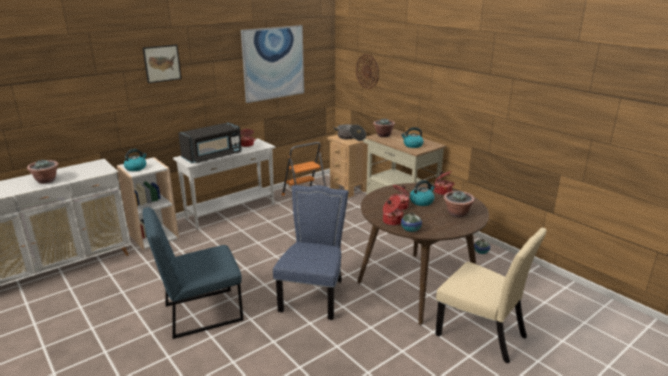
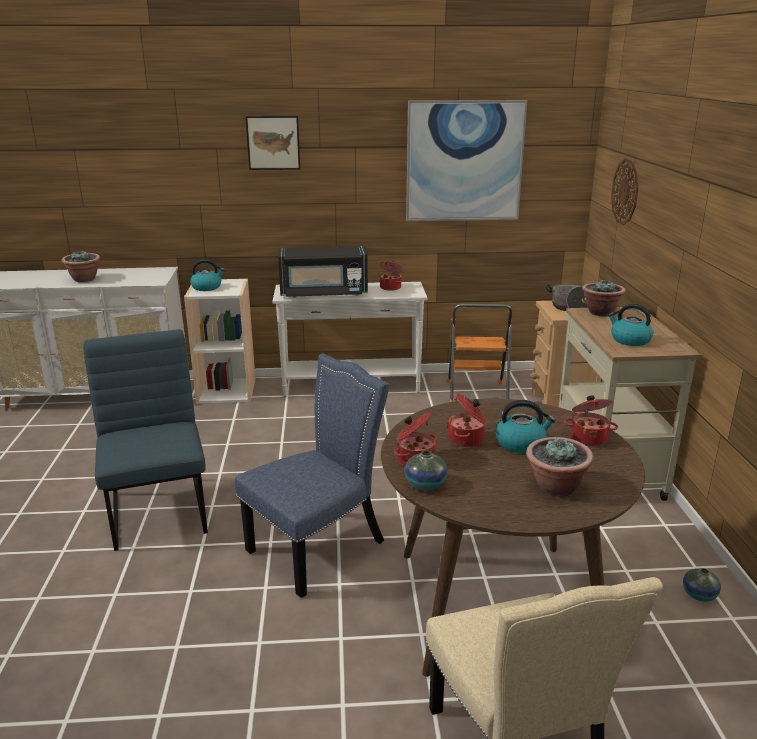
camera: 35 degrees right, 0 degrees up
(200, 313) = (159, 509): blue chair -> blue chair turned 60 degrees clockwise

